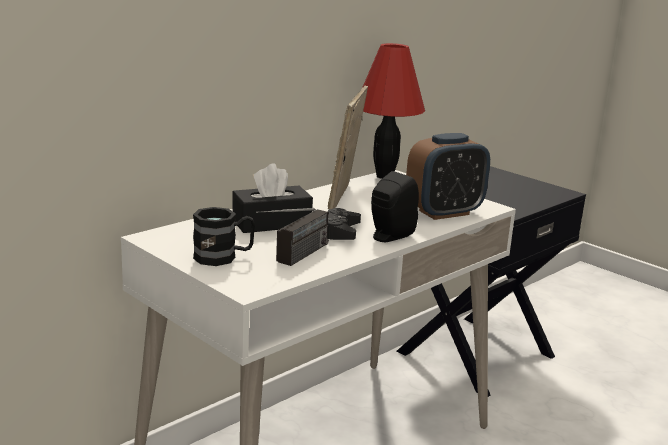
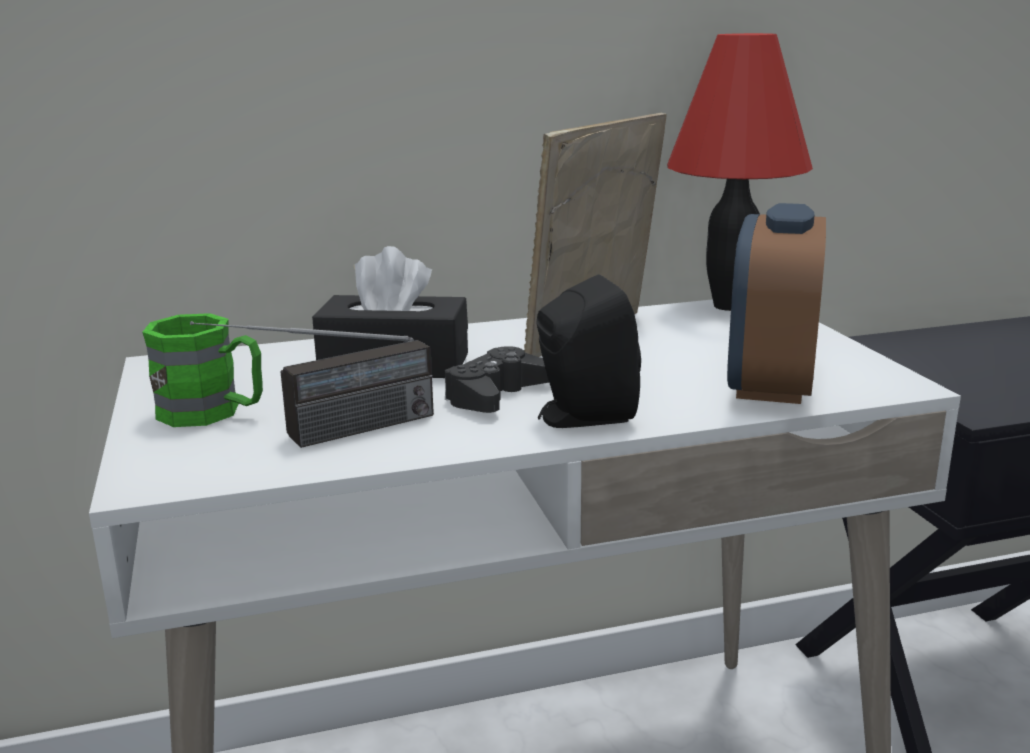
camera: 30 degrees right, 0 degrees up
(224, 257) = (213, 413): black mug -> green mug
(444, 212) = (770, 384): alarm clock -> alarm clock turned 105 degrees clockwise

